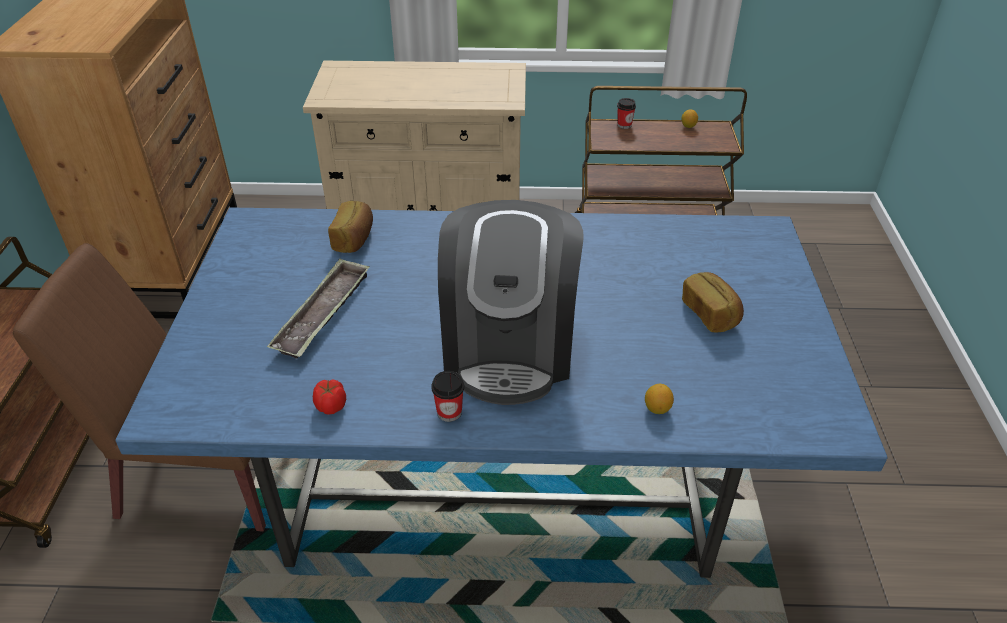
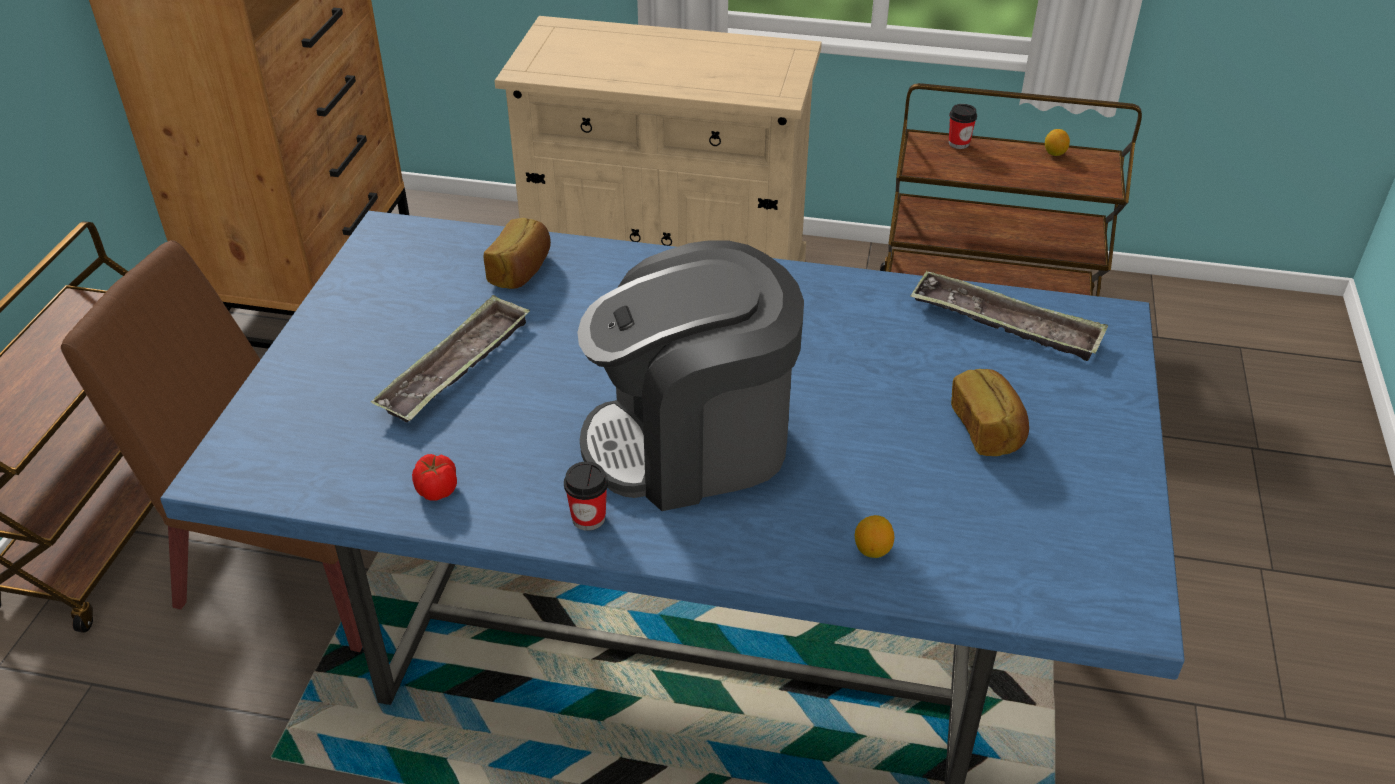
camera: 10 degrees right, 0 degrees up
(509, 348) = (692, 443): coffee machine -> coffee machine turned 60 degrees clockwise
(701, 240) = (1005, 324): none -> tray

